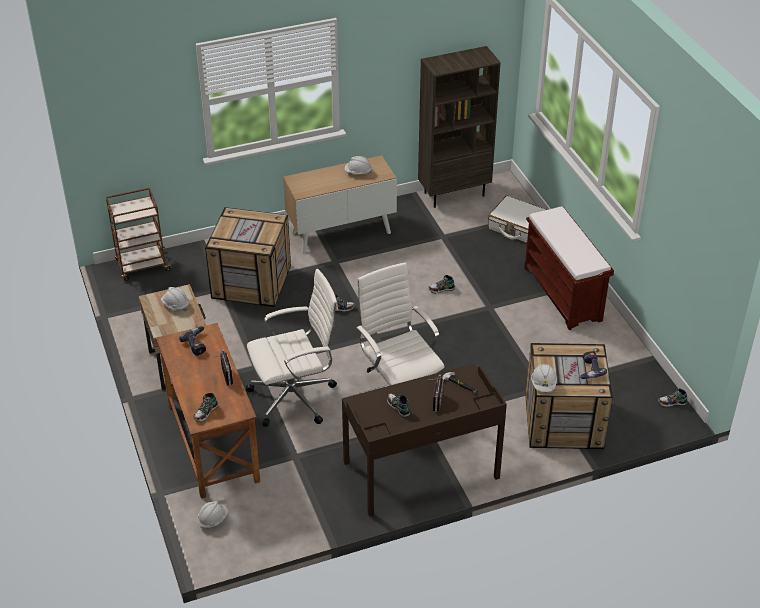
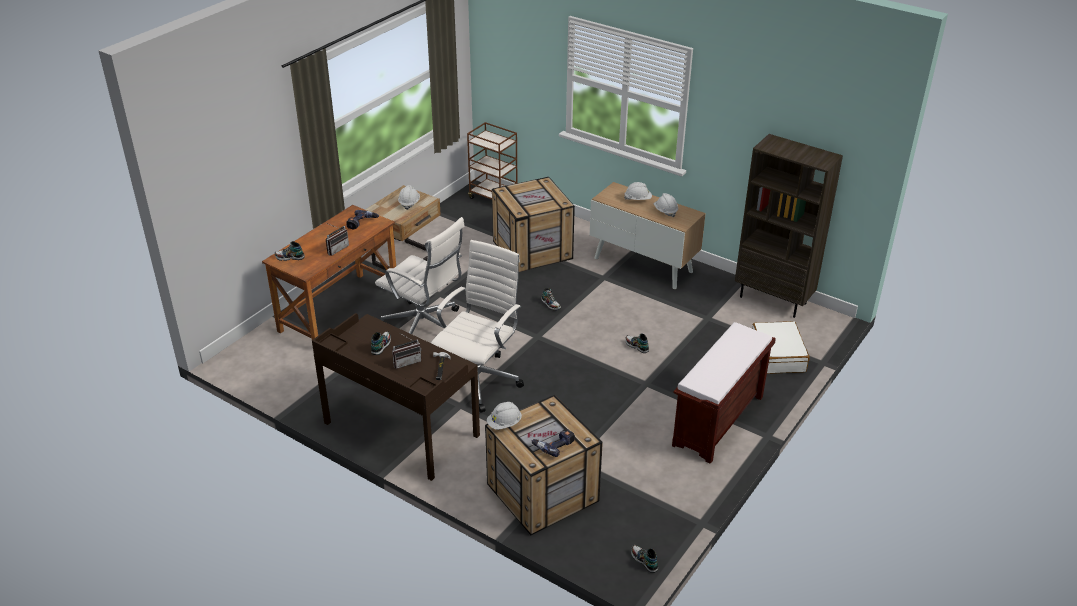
camera: 55 degrees right, 5 degrees down
(213, 520) = (260, 346): white hard hat -> white hard hat (638, 199)

